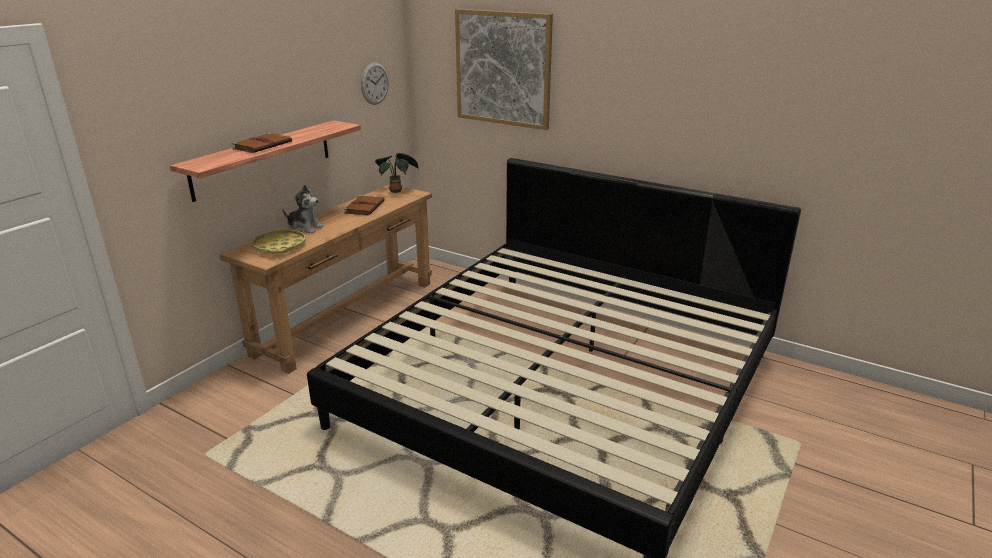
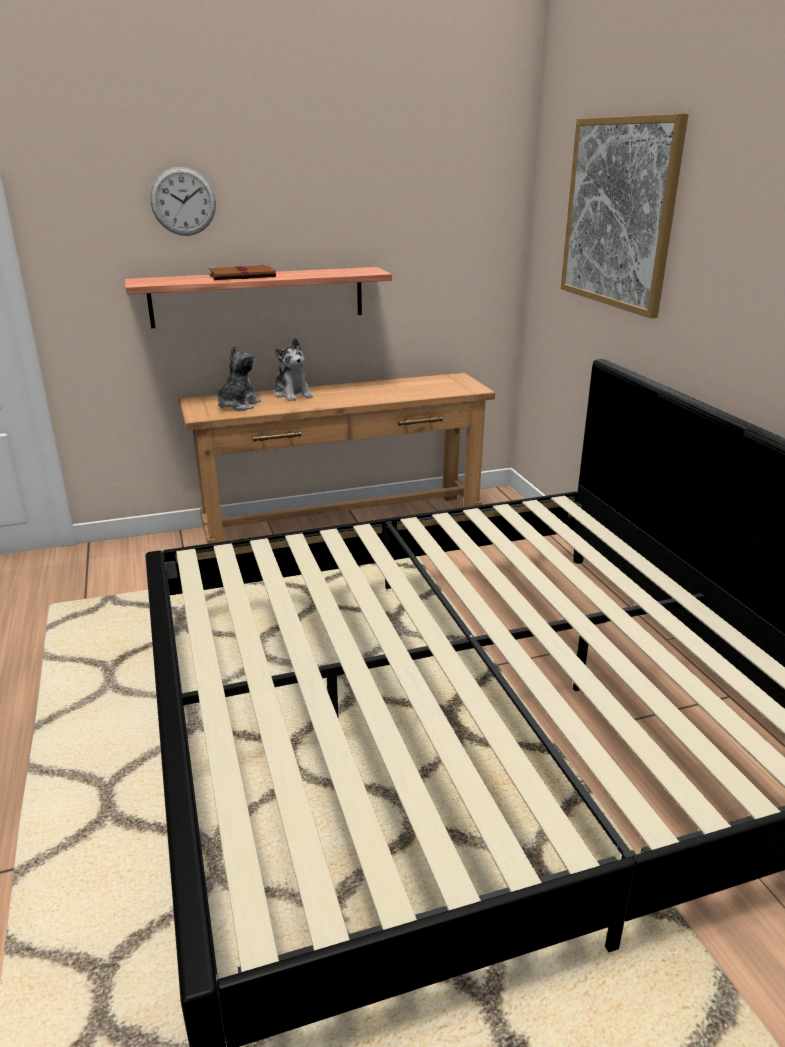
camera: 40 degrees right, 0 degrees up
(280, 246) = (238, 405): yellow tray -> plush toy
(365, 207) = (390, 389): brown book -> none
(374, 83) = (459, 227): wall clock -> wall clock (183, 201)
(397, 191) = (457, 381): potted plant -> none

